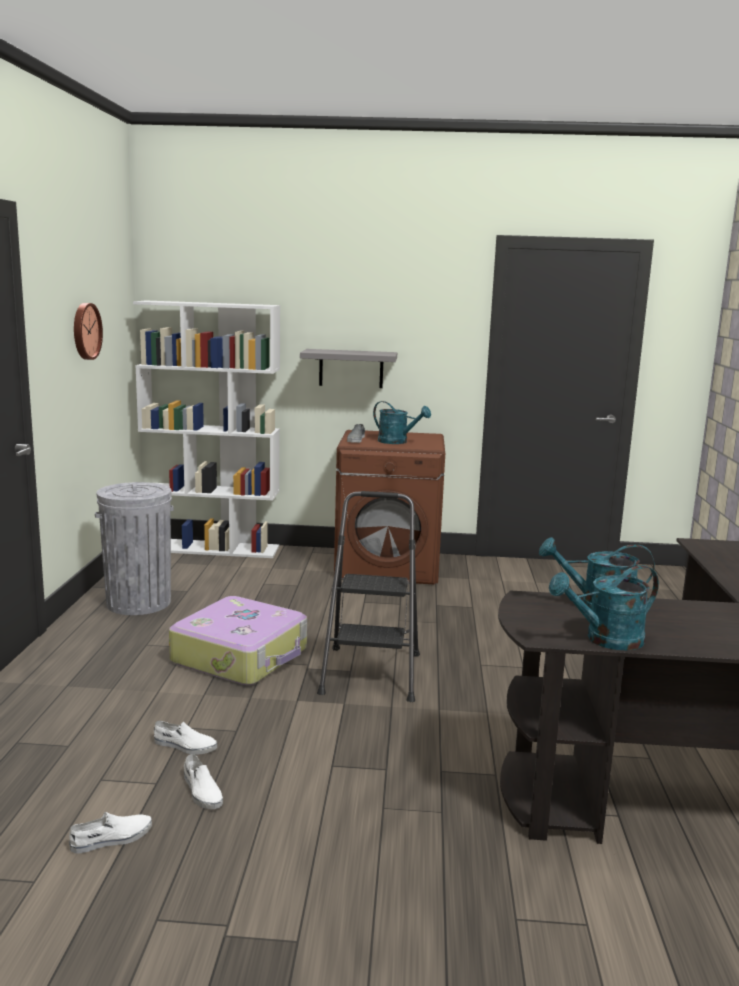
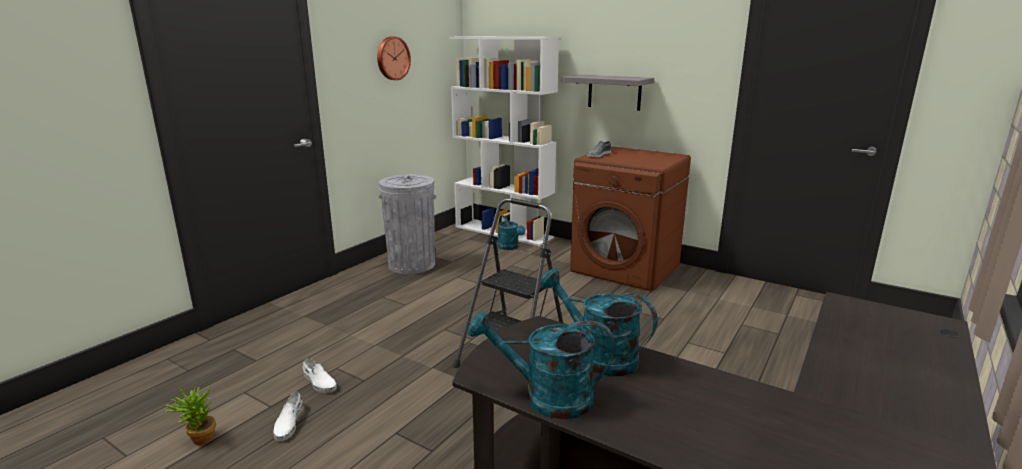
camera: 30 degrees right, 5 degrees up
(112, 839) = (199, 440): white shoe -> potted plant
(242, 656) = (433, 320): suitcase -> none
(397, 442) = (632, 159): turquoise watering can -> turquoise watering can (510, 247)

